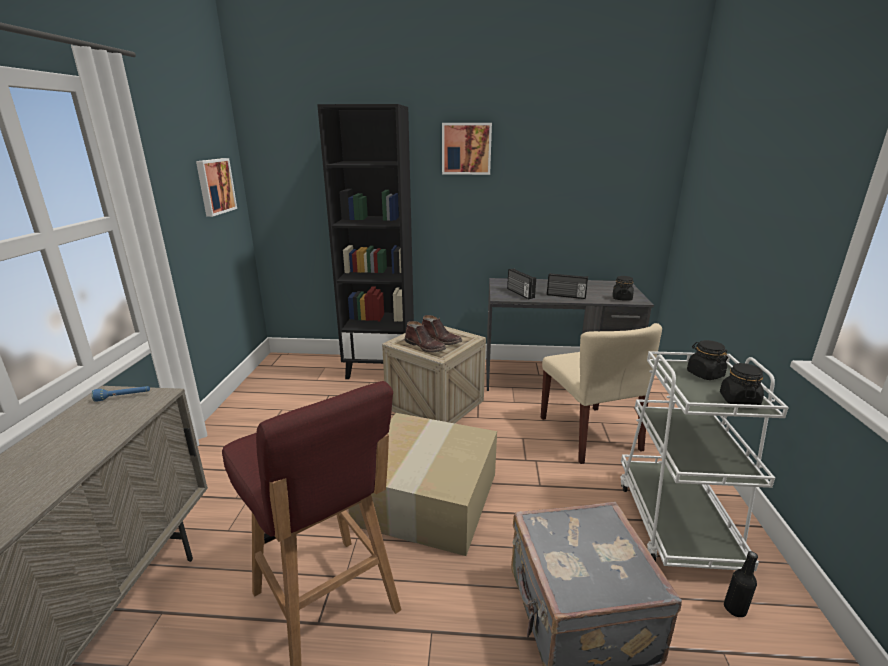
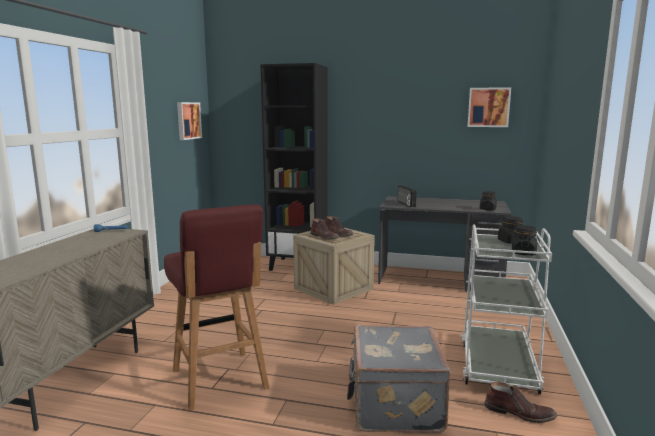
camera: 10 degrees right, 10 degrees down
(426, 496) = (307, 336): cardboard box -> none
(466, 148) = (370, 96): picture -> picture (488, 107)
(566, 296) = (442, 206): radio -> none
(589, 434) = (452, 313): beige chair -> none
(734, 609) = (519, 413): black bottle -> brown boot

